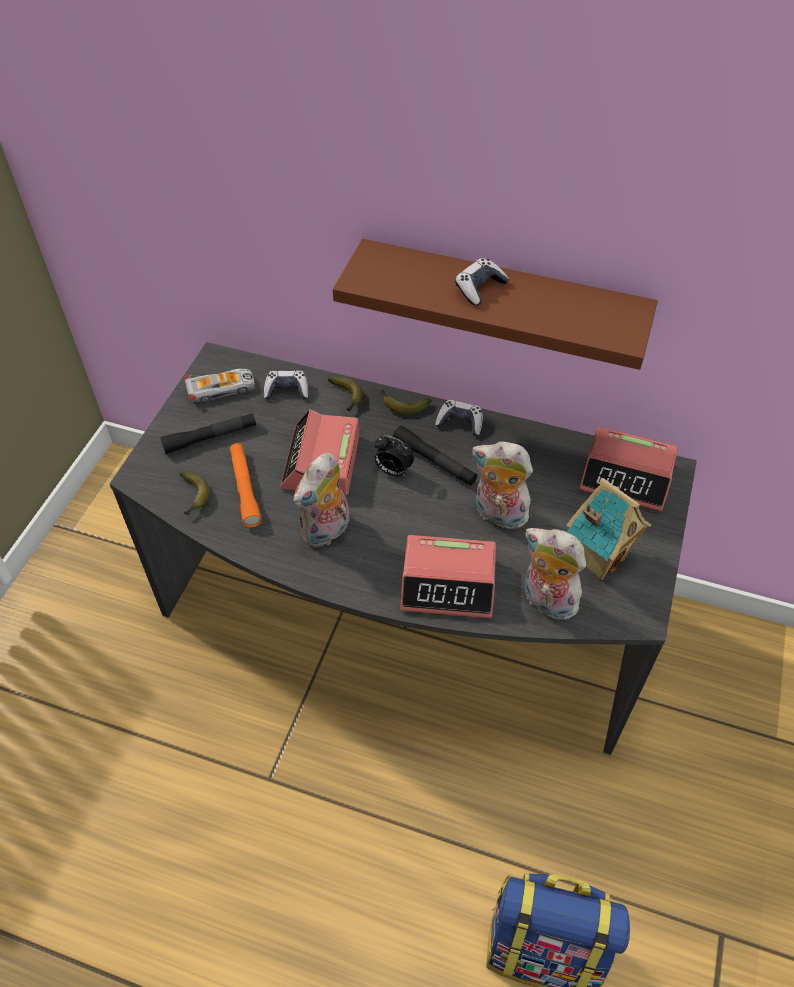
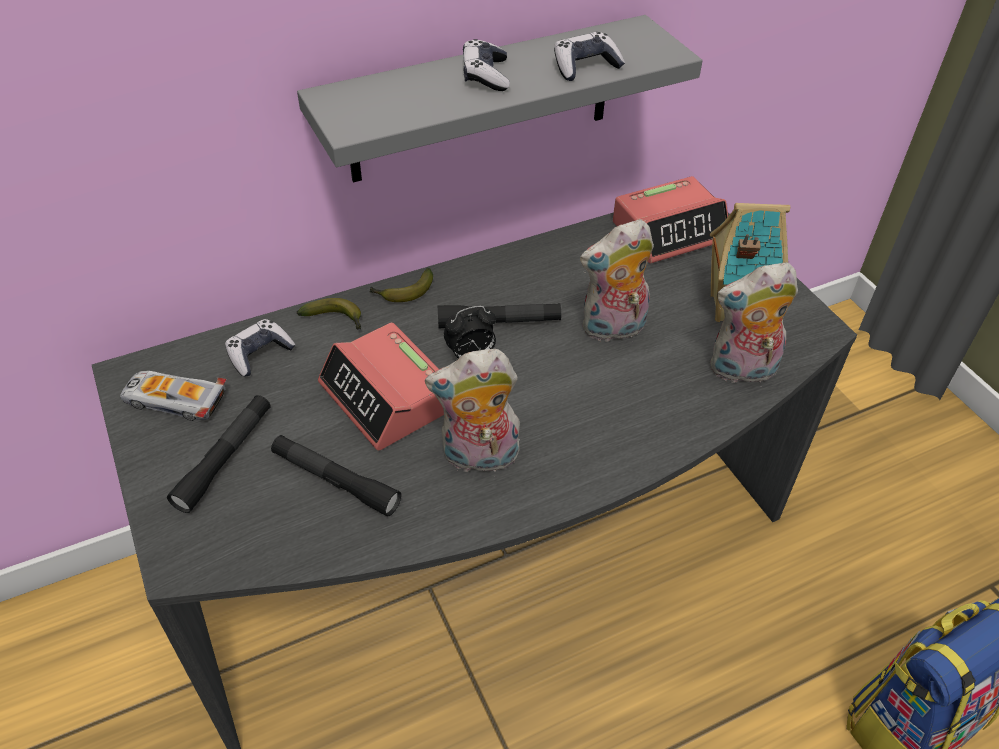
camera: 45 degrees left, 5 degrees down
(193, 497) = (283, 533): banana -> none
(221, 389) = (174, 400): toy car -> toy car turned 105 degrees counterclockwise
(245, 489) = (335, 481): orange flashlight -> black flashlight
(327, 532) = (478, 458): plush toy -> plush toy turned 90 degrees clockwise
(448, 584) = (649, 418): alarm clock -> none
(460, 423) = (479, 274): game controller -> game controller (585, 67)
(501, 303) = (482, 100): brown shelf -> grey shelf

